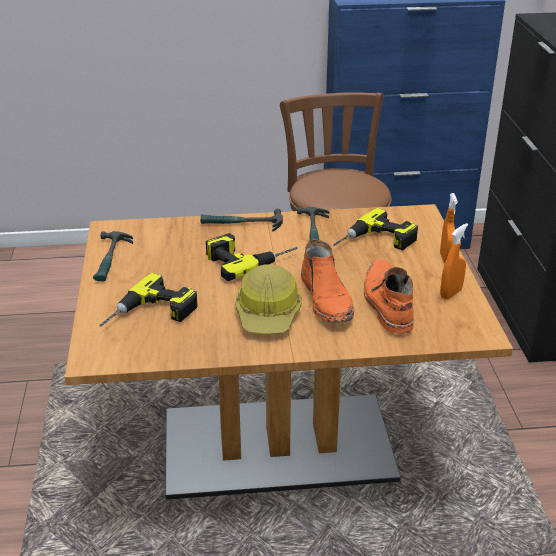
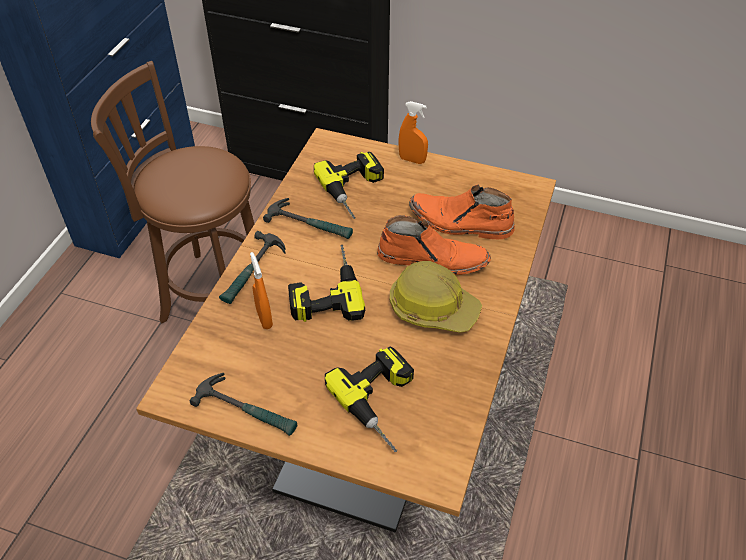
camera: 65 degrees left, 15 degrees up
(451, 293) = (466, 180): orange spray bottle -> orange spray bottle (264, 318)

